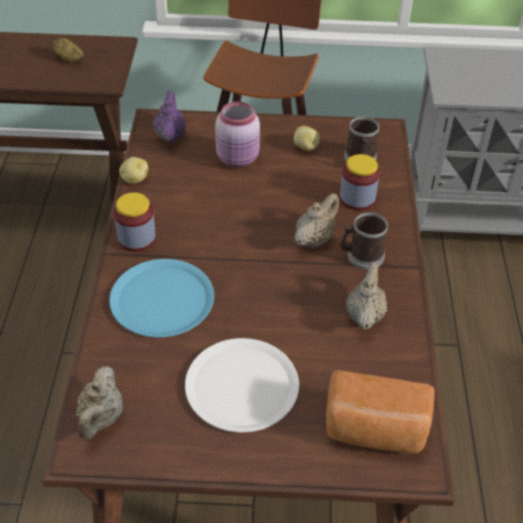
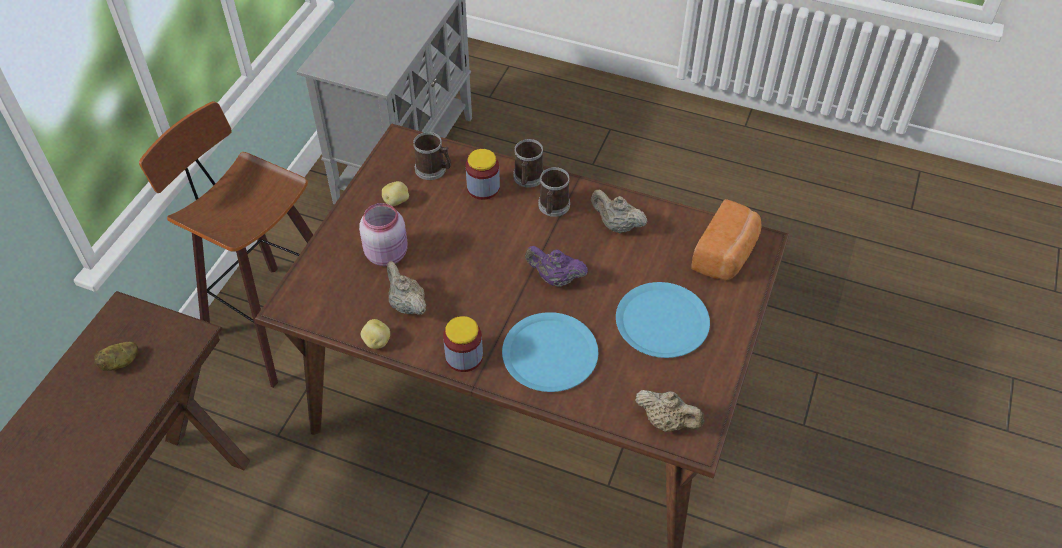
camera: 70 degrees left, 5 degrees up
(170, 135) = (321, 298): purple teapot -> purple teapot (555, 279)
(241, 386) = (662, 321): white plate -> blue plate
(314, 239) = (520, 230): beige teapot -> beige teapot (406, 304)
(390, 227) = (527, 179): none -> mug

